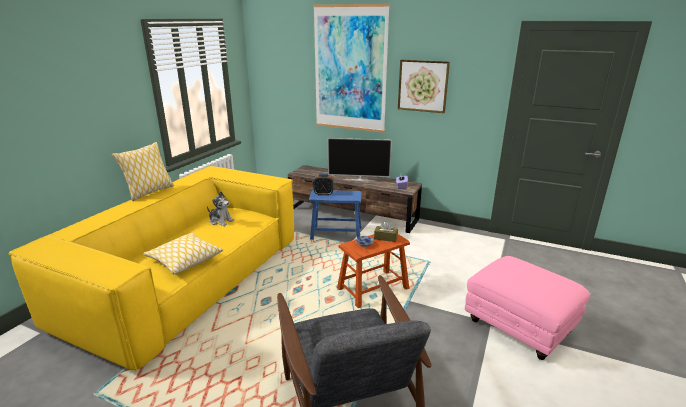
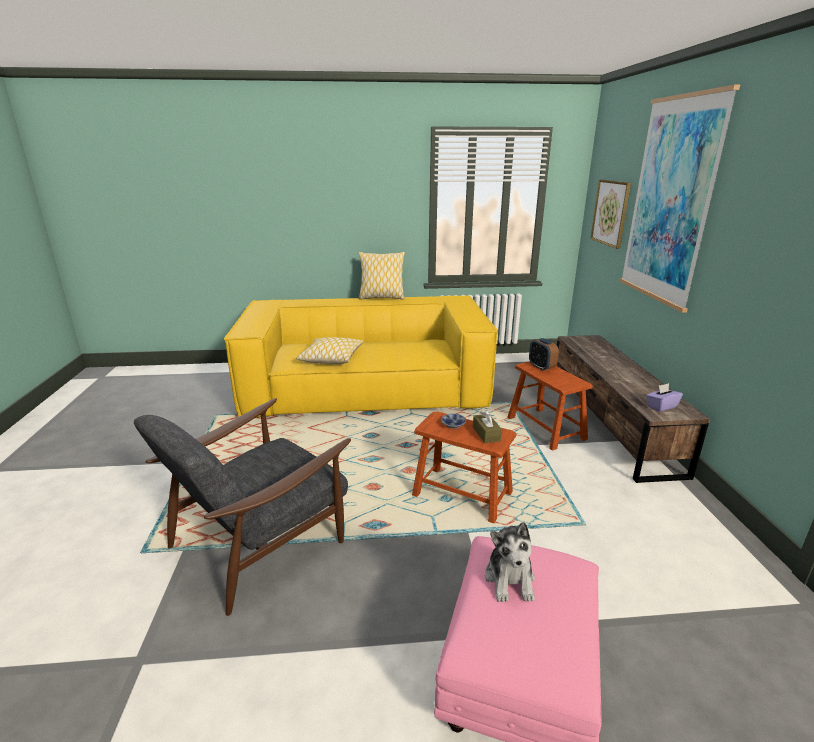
camera: 60 degrees right, 0 degrees up
(221, 221) = (411, 346): plush toy -> plush toy (510, 579)
(336, 233) = (545, 428): blue stool -> brown stool
(358, 179) = (623, 374): television -> none
(423, 86) = (753, 240): picture -> picture (610, 213)

